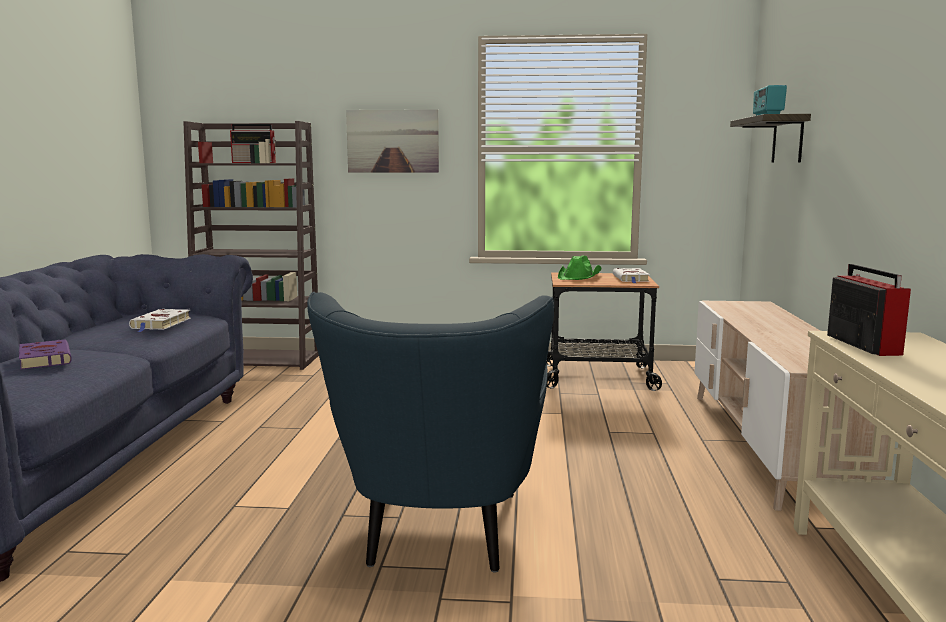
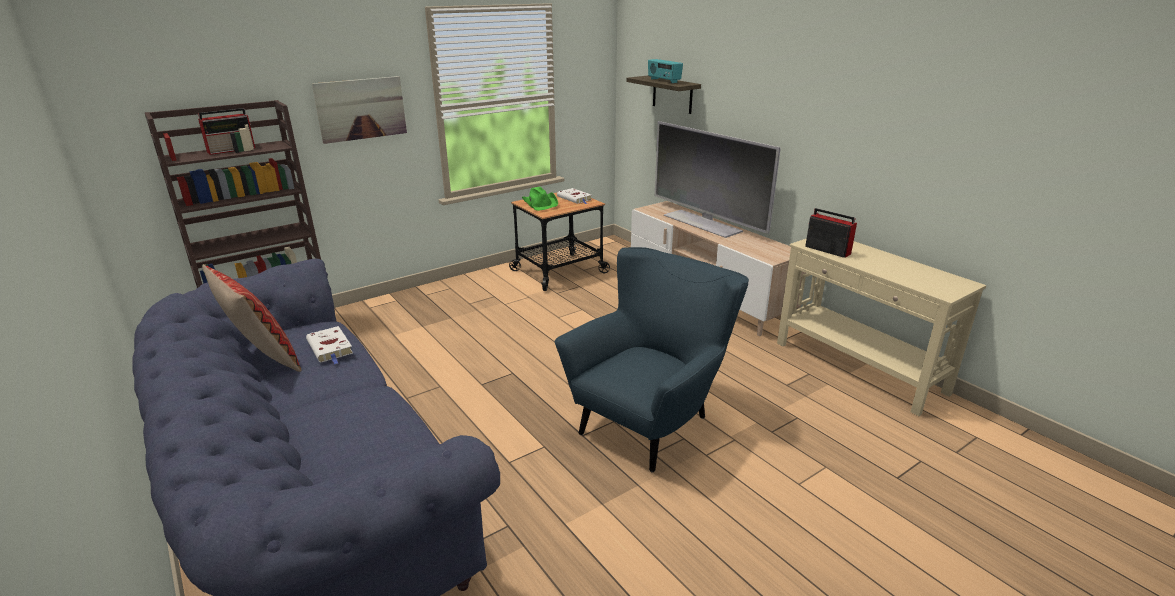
camera: 40 degrees left, 15 degrees up
(44, 359) = (343, 421): purple book -> none
(111, 319) = (263, 359): none -> pillow
(440, 535) = (651, 421): blue armchair -> blue armchair turned 105 degrees counterclockwise
(775, 323) = (703, 223): none -> television

